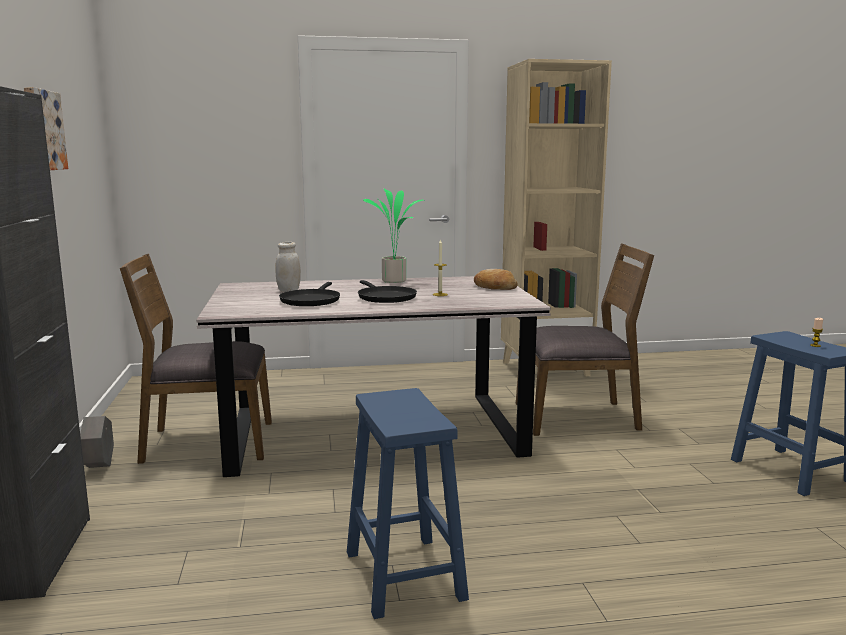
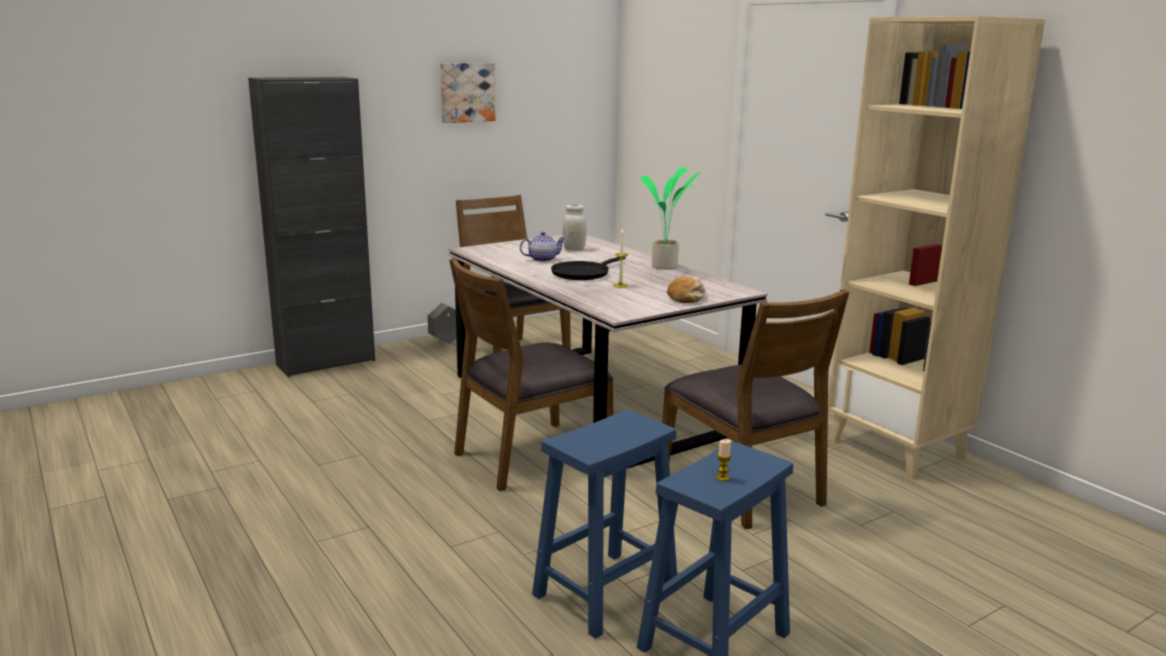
camera: 65 degrees right, 5 degrees up
(311, 300) = (542, 259): black frying pan -> teapot
(403, 574) = (351, 459): blue stool -> blue stool (607, 591)
(470, 476) = (530, 456): none -> brown chair

